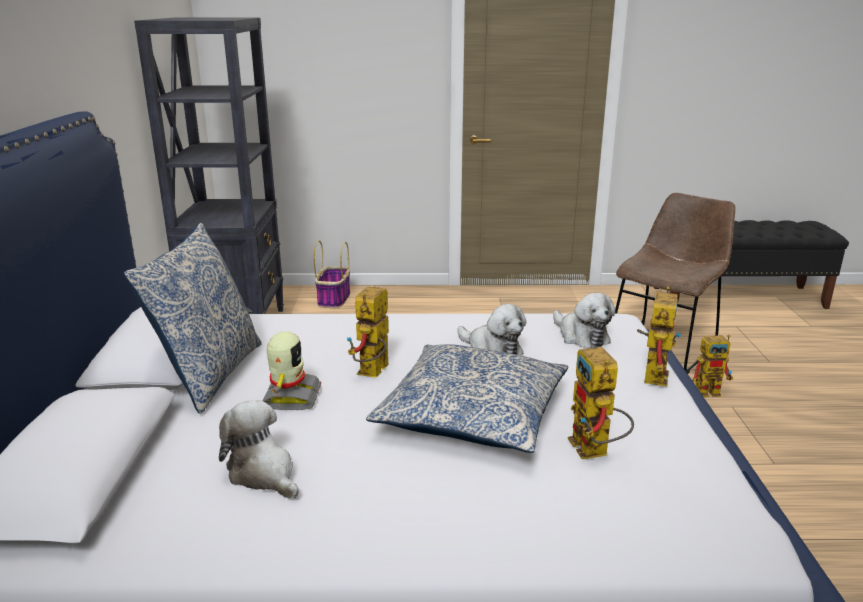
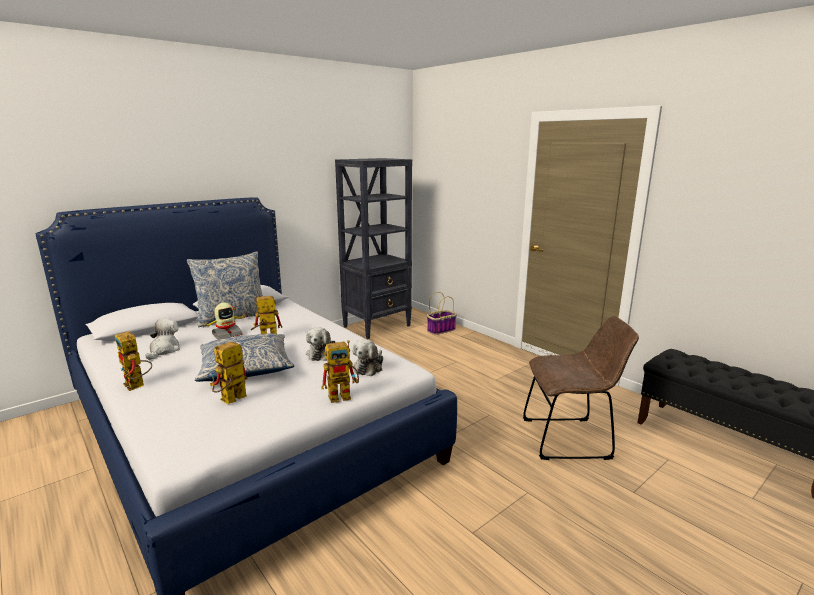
camera: 50 degrees right, 5 degrees down
(711, 391) = (536, 477): toy robot -> toy robot (138, 386)

